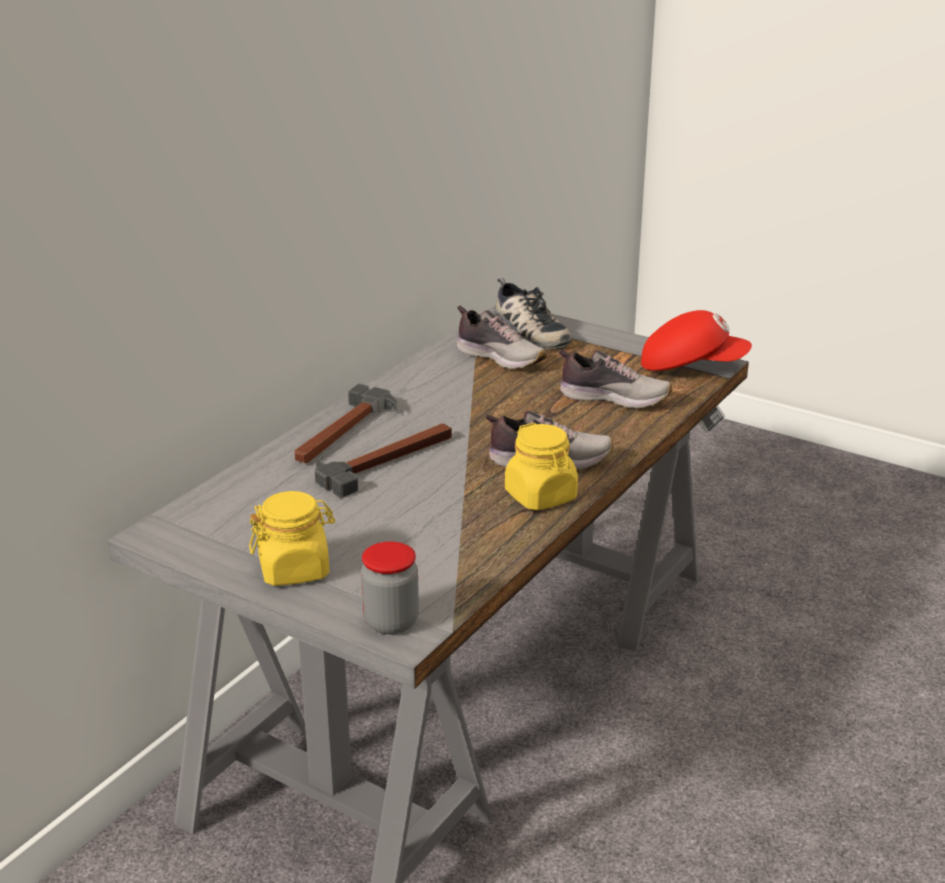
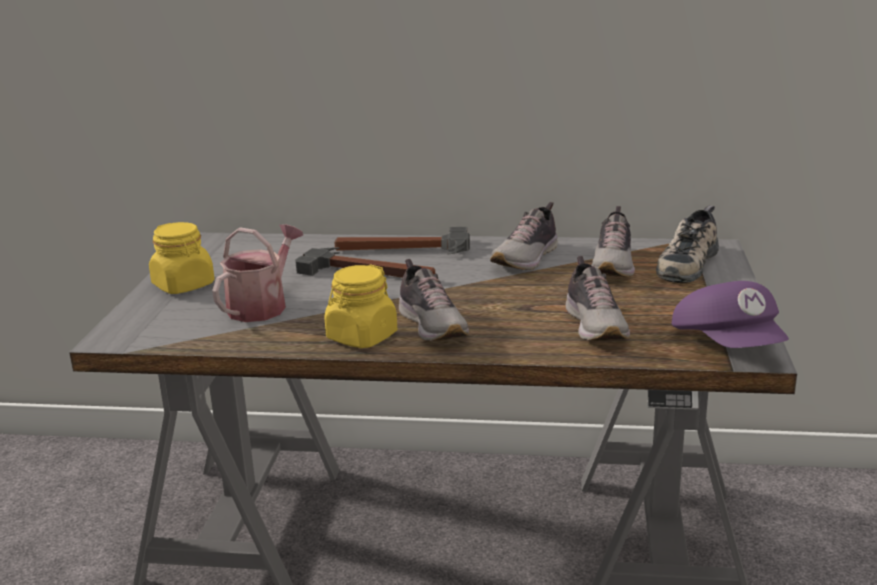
camera: 65 degrees right, 5 degrees down
(391, 622) = (127, 330): jar -> none
(410, 532) = (262, 306): none -> watering can
(441, 384) = (527, 258): none -> shoe
(691, 366) = (729, 346): red cap -> purple cap

